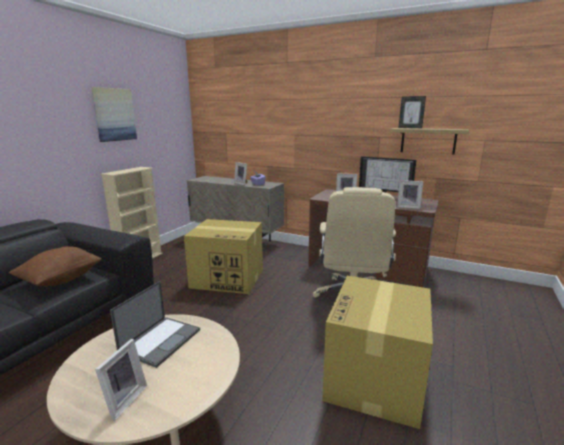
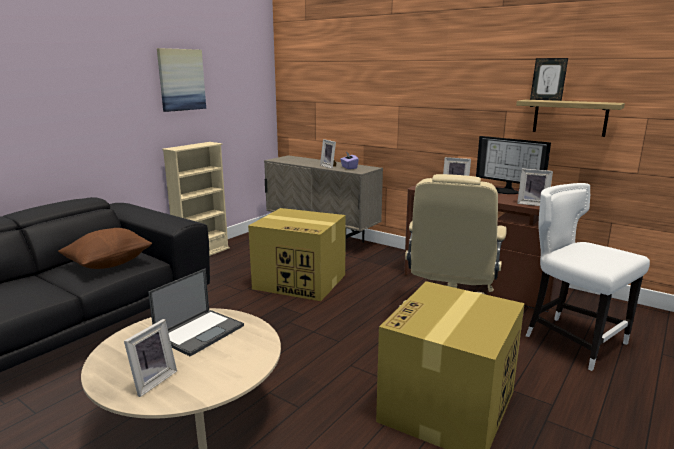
camera: 10 degrees right, 0 degrees up
(447, 309) = (572, 340): none -> white chair

